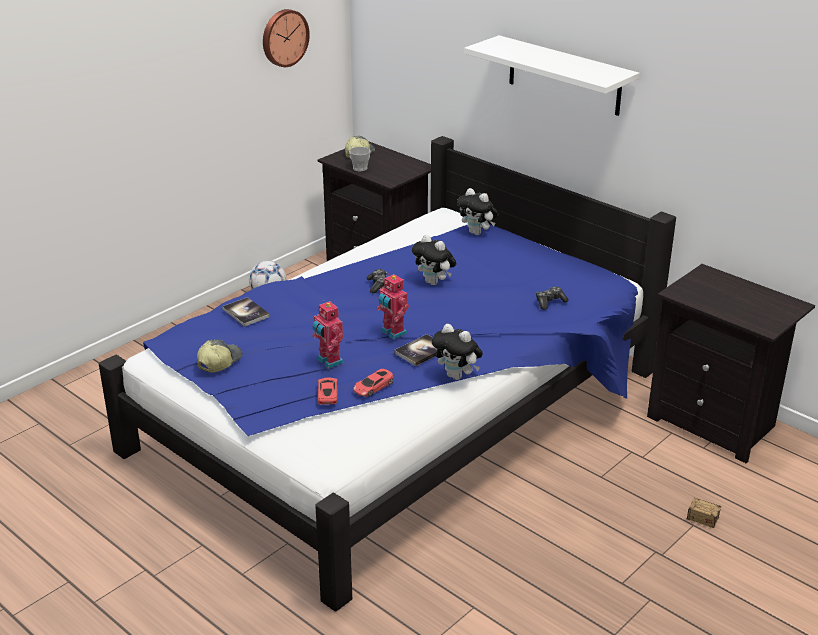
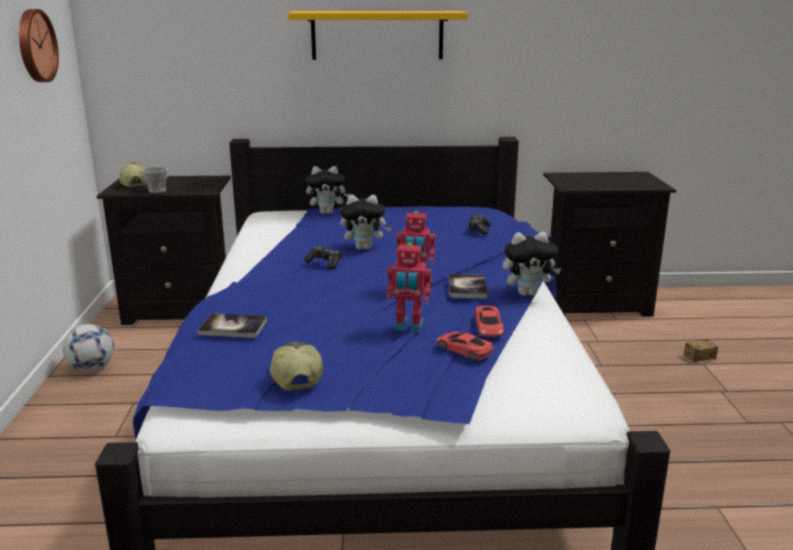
camera: 45 degrees left, 10 degrees down
(564, 76) = (377, 35): white shelf -> yellow shelf

